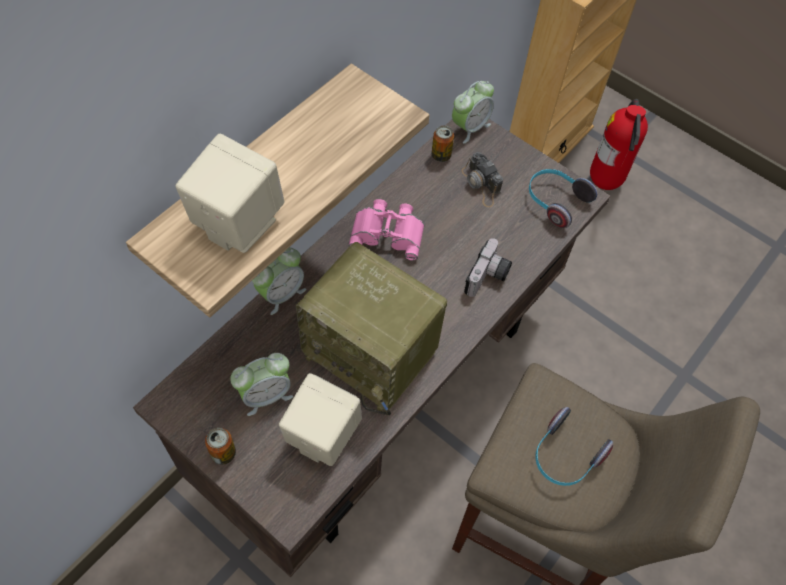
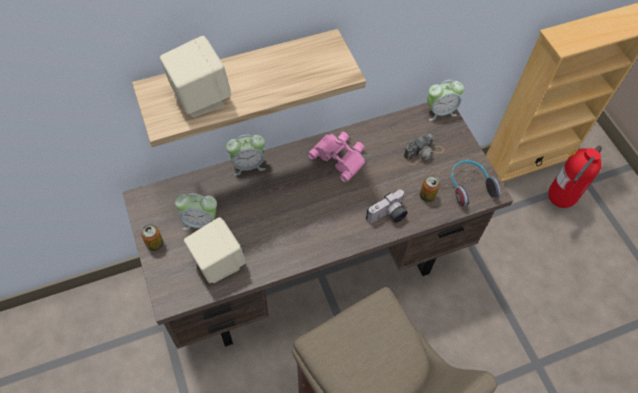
camera: 30 degrees right, 0 degrees up
(373, 353) = (281, 228): radio -> none
(441, 155) = (408, 122): can -> can (427, 196)
(481, 184) = (423, 153): camera -> camera turned 120 degrees counterclockwise
(565, 456) = (366, 357): headphones -> none

